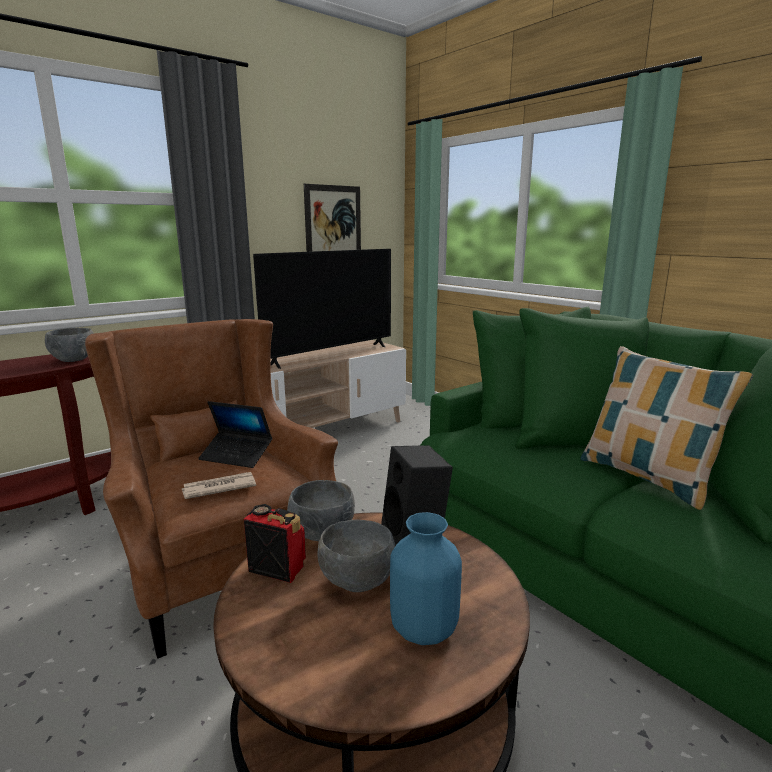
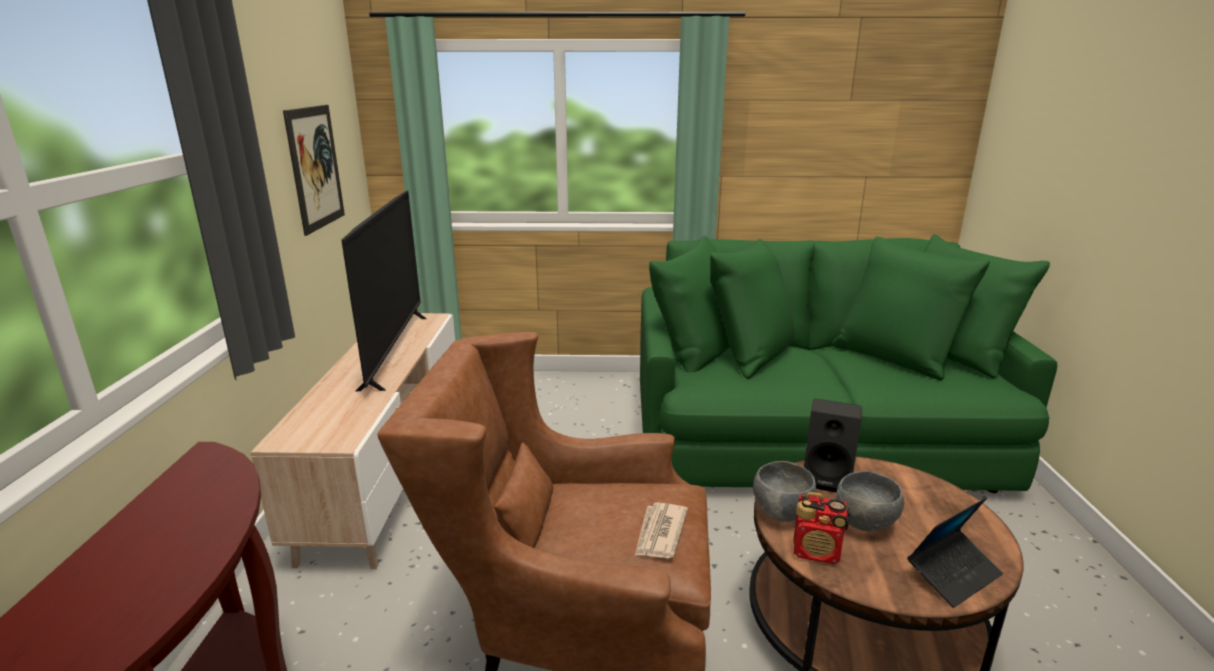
camera: 50 degrees left, 5 degrees up
(73, 360) = (214, 500): grey bowl -> none
(236, 455) = (592, 500): laptop -> laptop (953, 574)
(277, 568) = (817, 552): radio -> radio turned 135 degrees counterclockwise
(423, 627) = (935, 519): blue vase -> none
(647, 478) = (840, 366): pillow -> none

